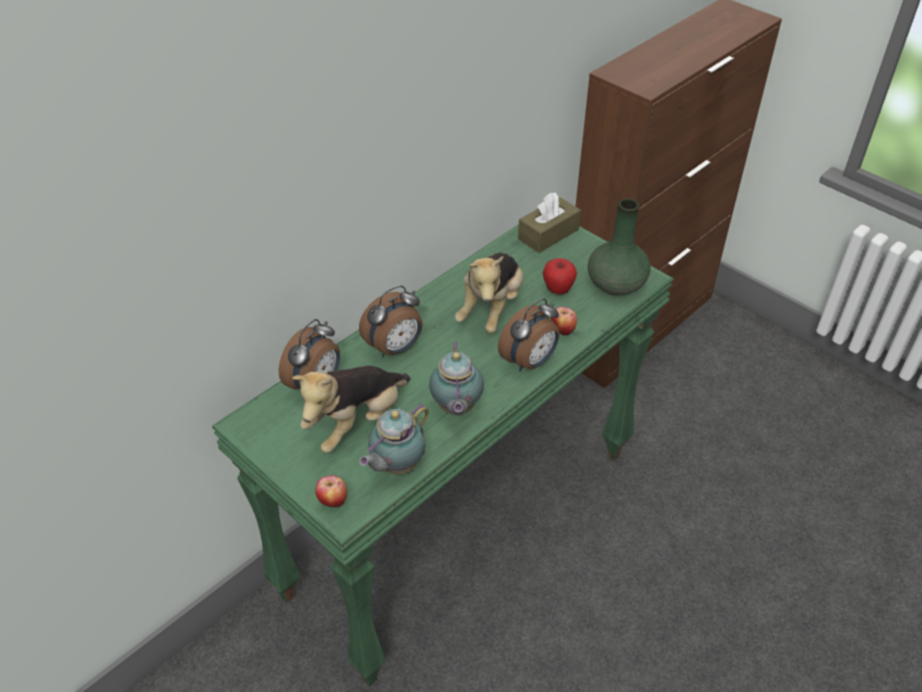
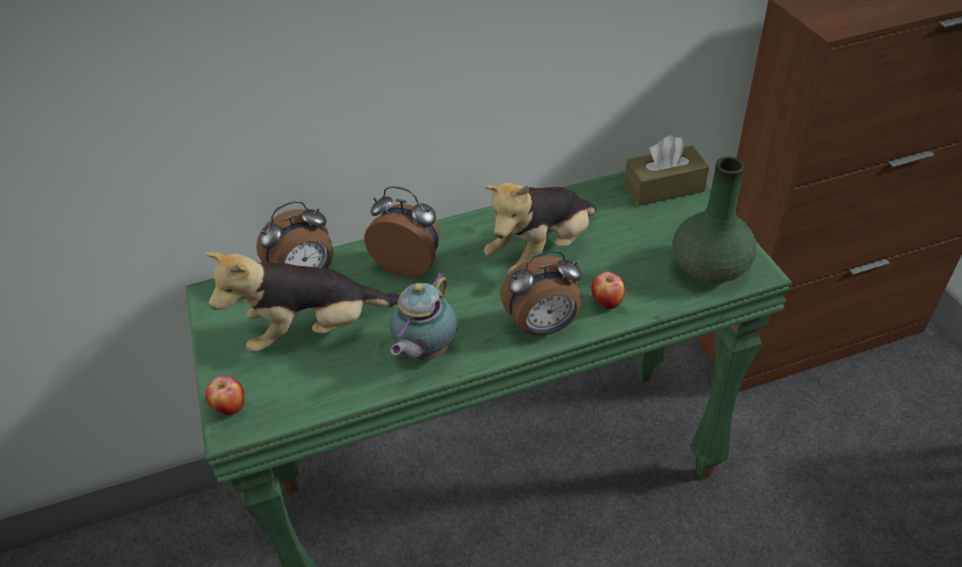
camera: 30 degrees right, 0 degrees up
(395, 348) = (409, 264): alarm clock -> alarm clock turned 150 degrees counterclockwise
(396, 466) = (319, 393): teapot -> none
(558, 290) = (633, 254): apple -> none

